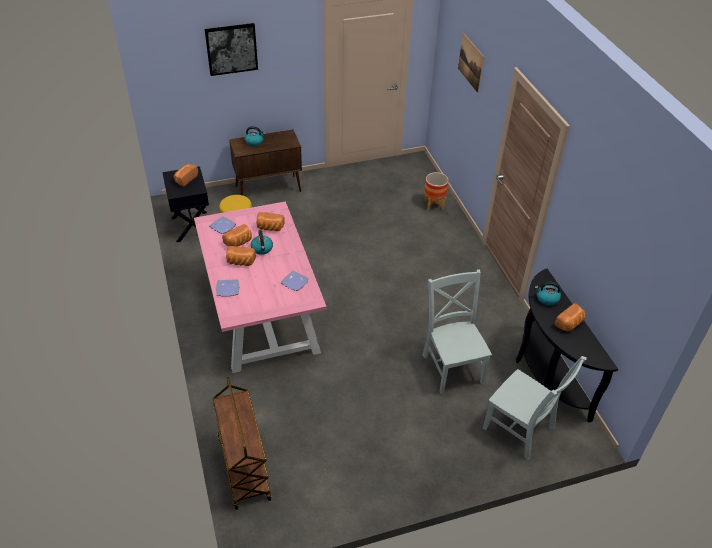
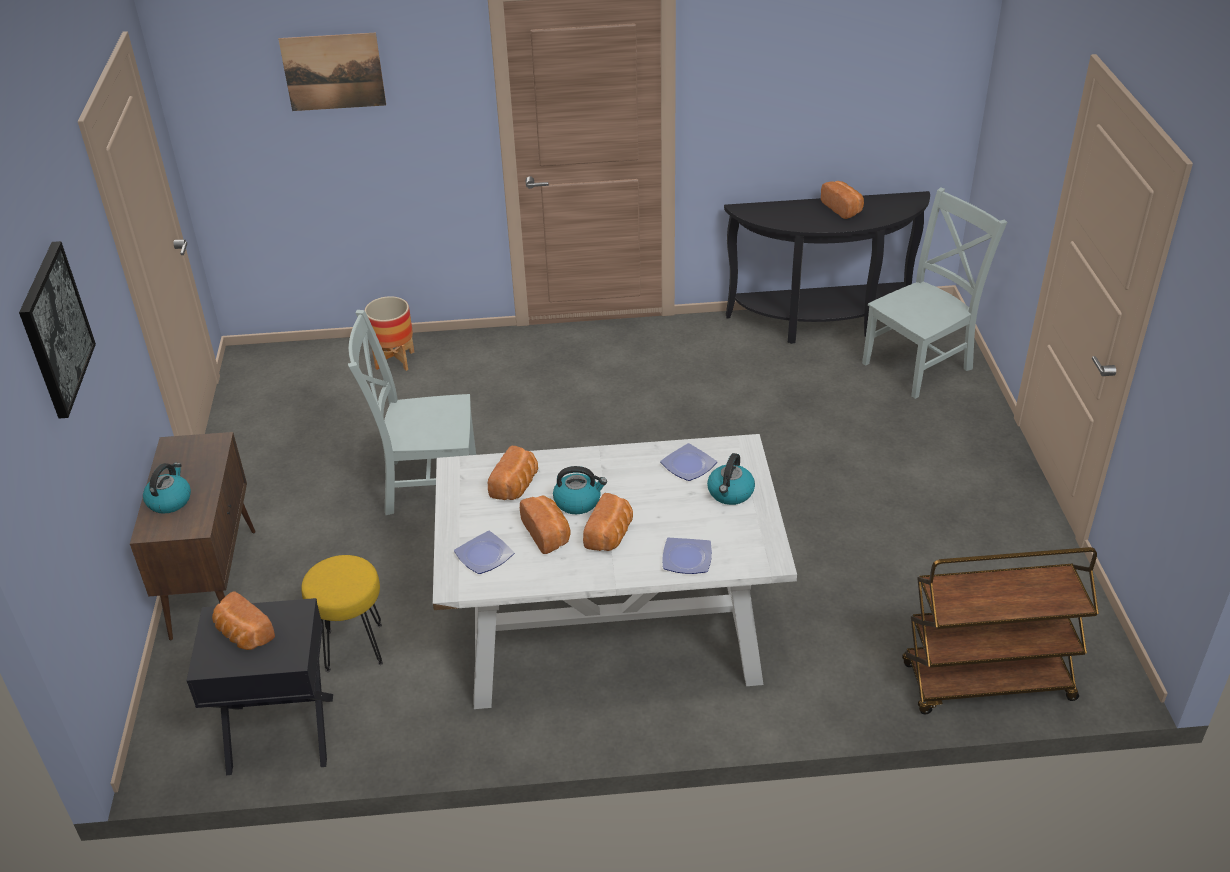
camera: 75 degrees left, 5 degrees down
(262, 314) = (613, 626): pink dining table -> white dining table
(452, 366) = (791, 406): grey chair -> grey chair (426, 484)
(547, 298) = (789, 216): kettle -> kettle (730, 493)

